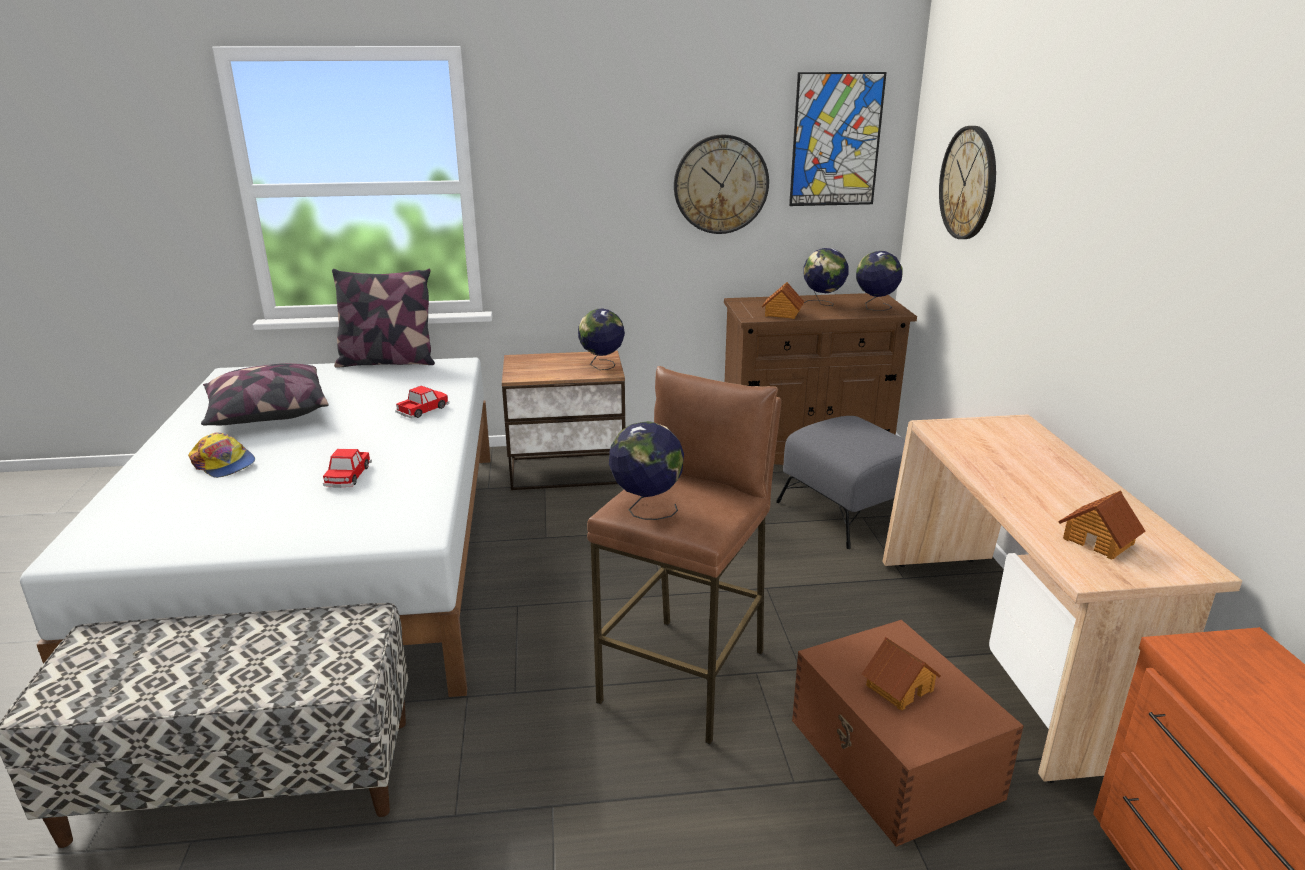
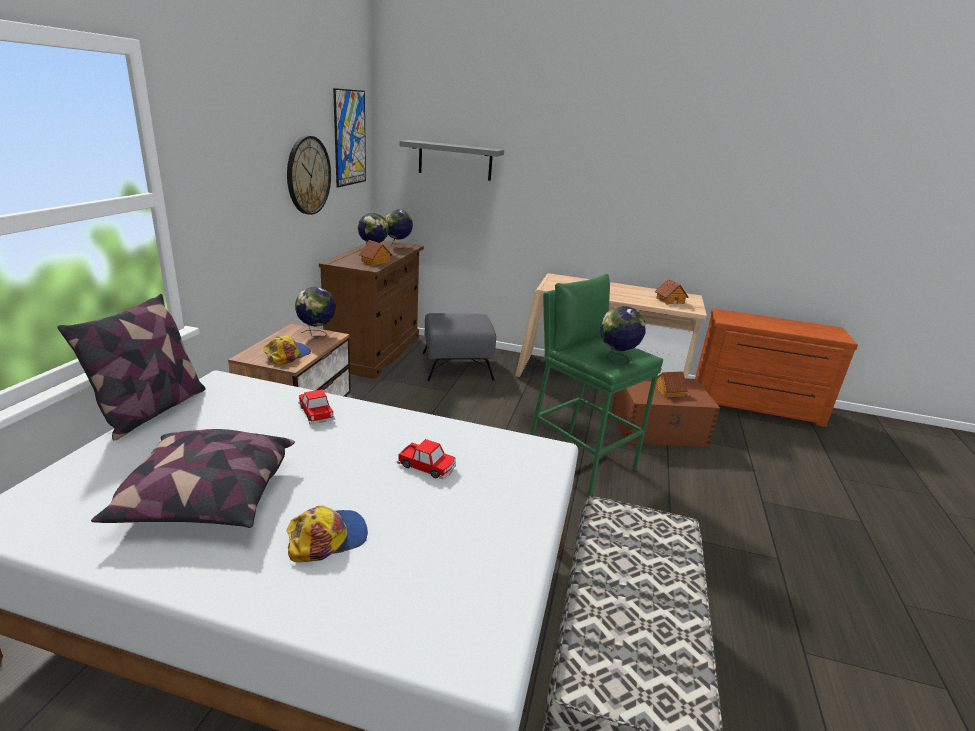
camera: 70 degrees left, 0 degrees up
(537, 369) = (287, 355): none -> cap
(685, 676) = (579, 461): brown stool -> green stool
(968, 183) = (455, 160): wall clock -> grey shelf

